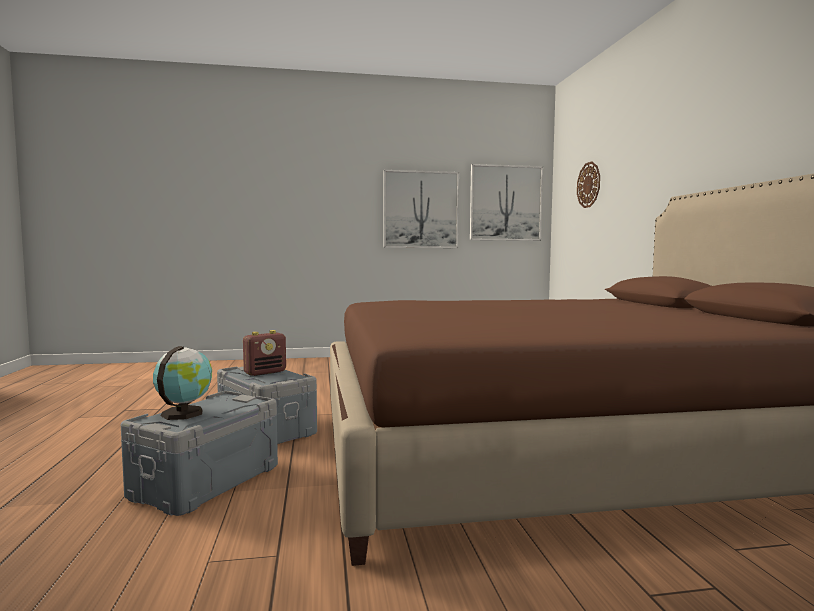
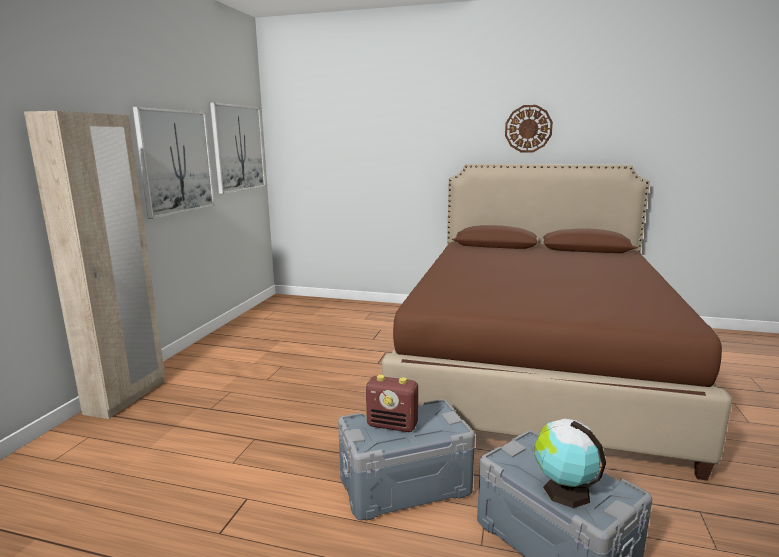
camera: 65 degrees left, 10 degrees up
(265, 372) = (393, 425): radio -> radio turned 120 degrees clockwise
(326, 360) = (127, 397): none -> beige wardrobe
(588, 185) = (335, 137): wall clock -> wall clock (528, 128)

